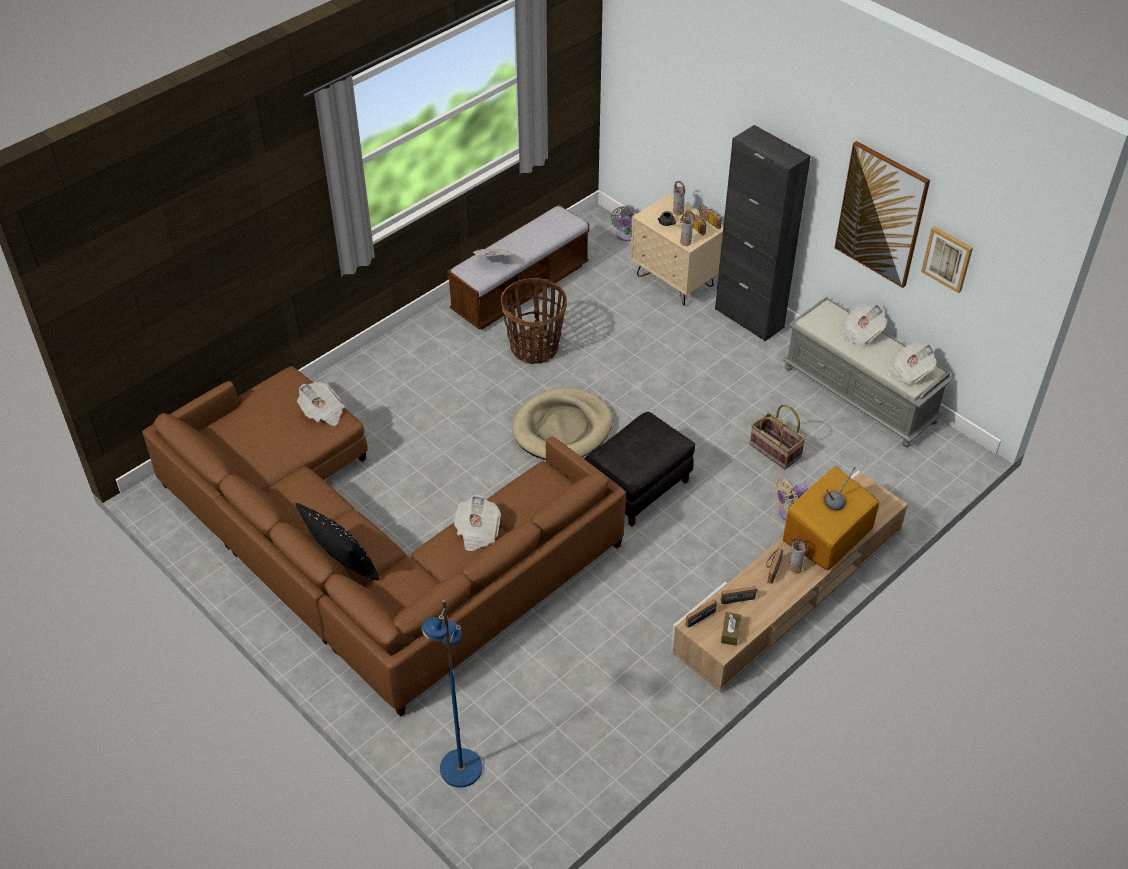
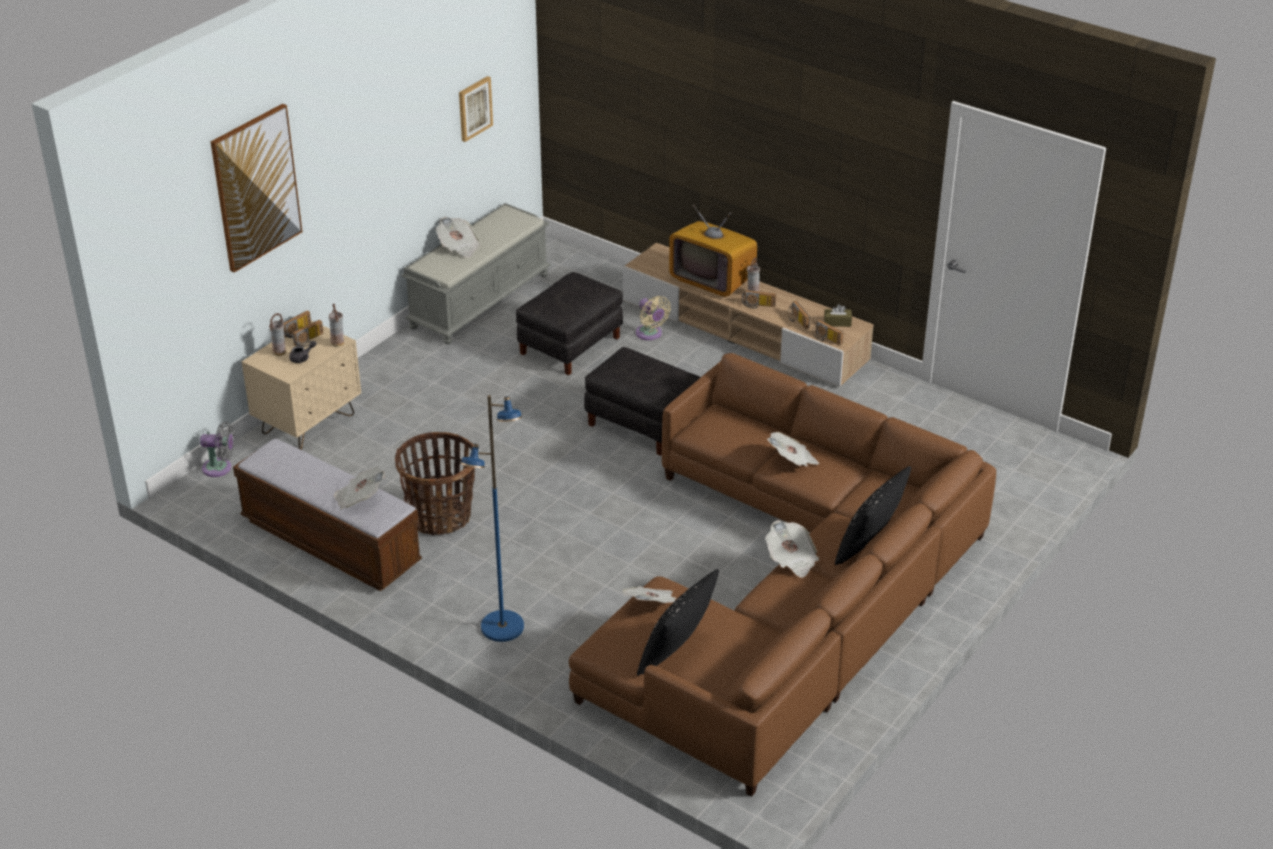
camera: 100 degrees left, 10 degrees down
(262, 417) = (676, 653): none -> black pillow
(460, 768) = (1017, 493): blue floor lamp -> blue floor lamp (502, 627)
(562, 428) = (571, 481): beige dog bed -> none
(749, 318) = (370, 370): black cabinet -> none
(774, 451) = (570, 346): basket -> black ottoman
(881, 214) = (421, 132): picture -> picture (256, 187)
(909, 372) = (510, 222): newspaper -> newspaper (791, 560)

